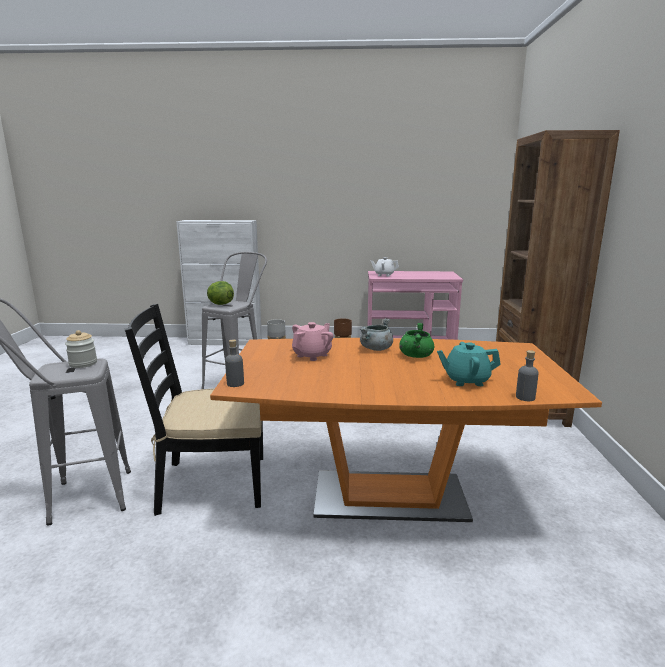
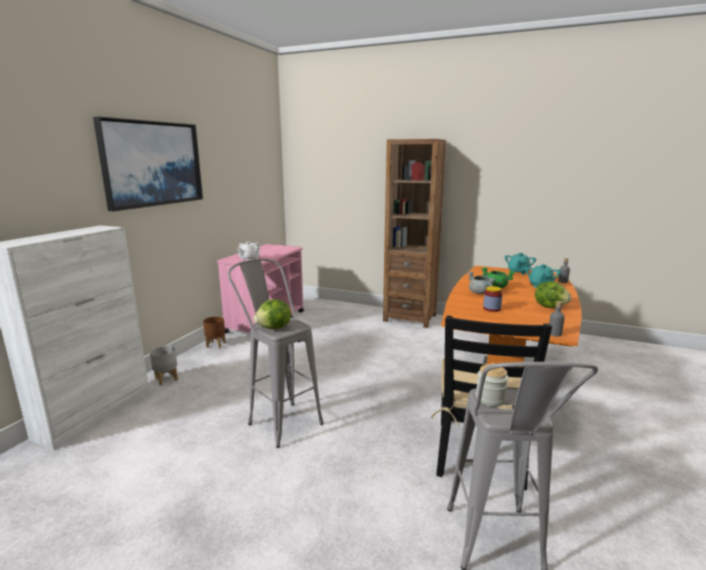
camera: 70 degrees left, 0 degrees up
(311, 178) = (153, 163): none -> picture
(312, 355) = (492, 309): pink teapot -> jar
(351, 384) = (550, 306): none -> lettuce
(537, 367) = (518, 272): none -> turquoise teapot

